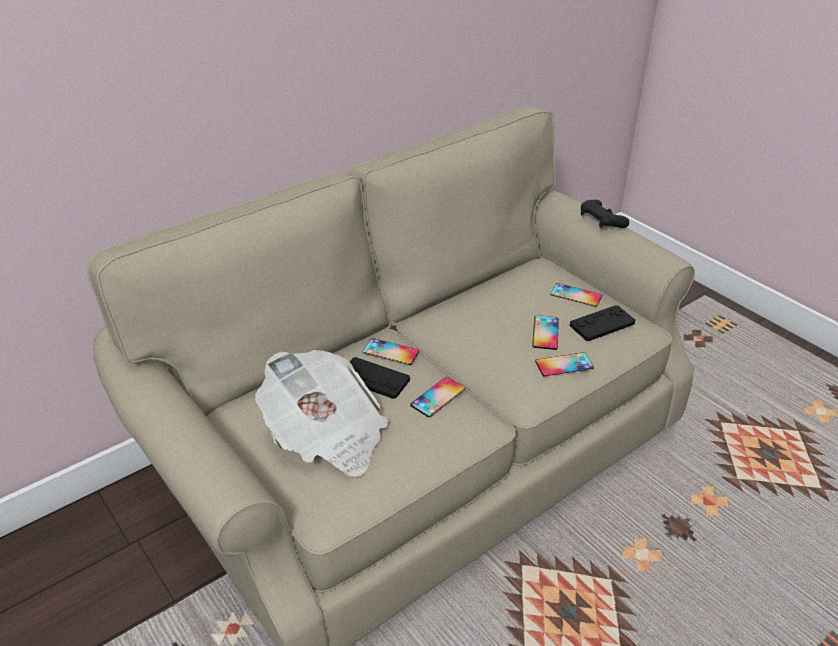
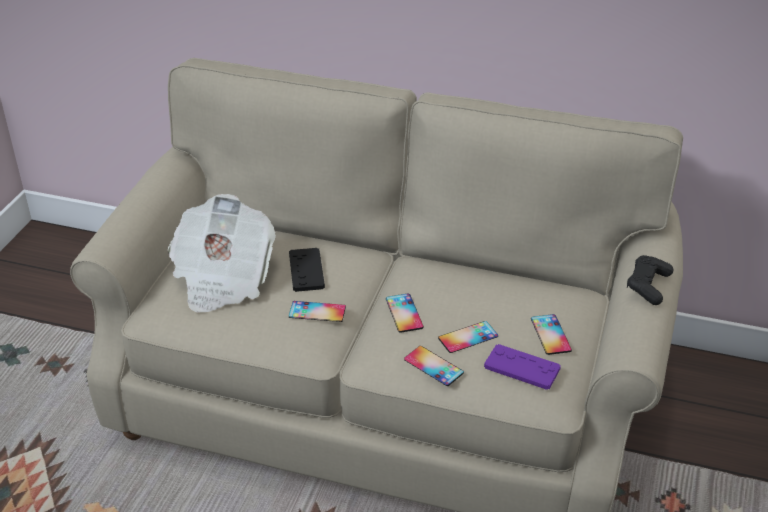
camera: 55 degrees right, 0 degrees up
(390, 352) = (348, 264): phone -> phone (404, 313)
(602, 324) = (522, 368): black game controller -> purple game controller

